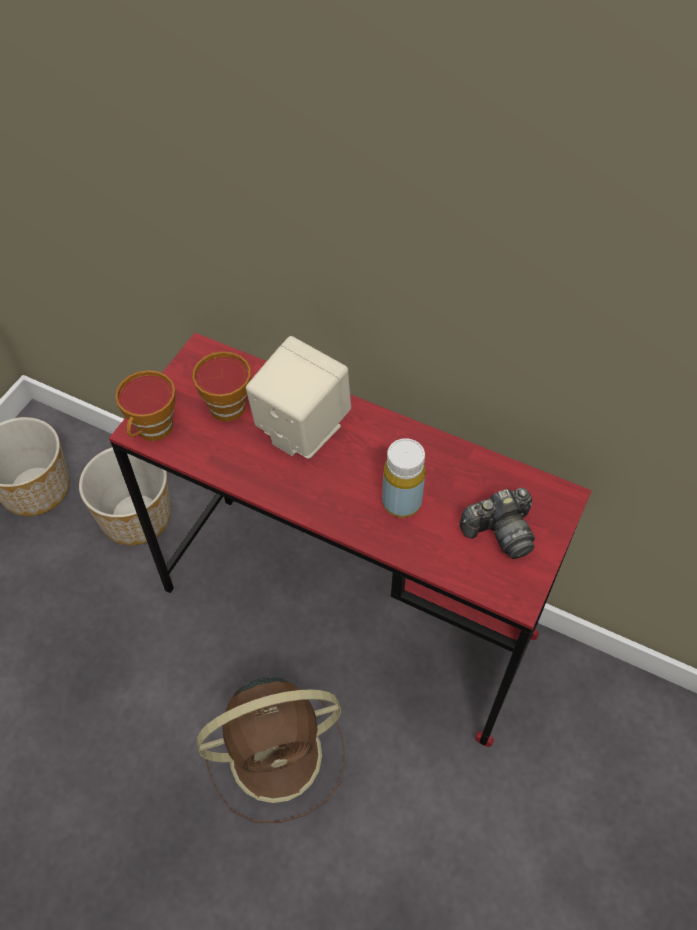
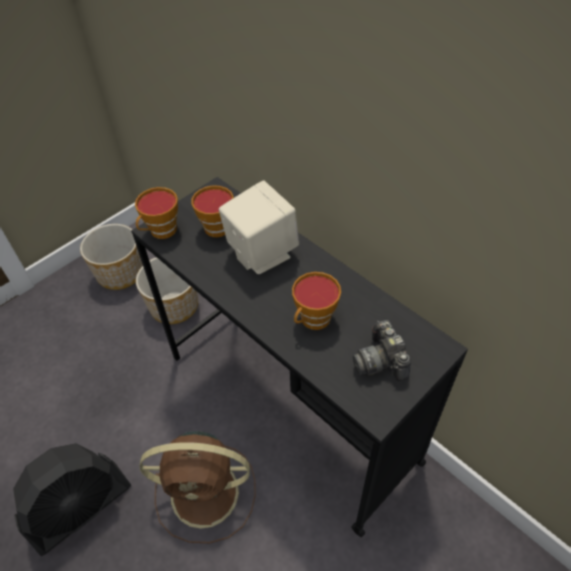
camera: 20 degrees right, 5 degrees down
(115, 827) = (81, 507): none -> black fan
(347, 612) = (290, 407): red desk -> black desk
(401, 502) = (313, 320): yellow bottle -> cup
(500, 532) = (381, 361): camera -> camera turned 75 degrees clockwise

